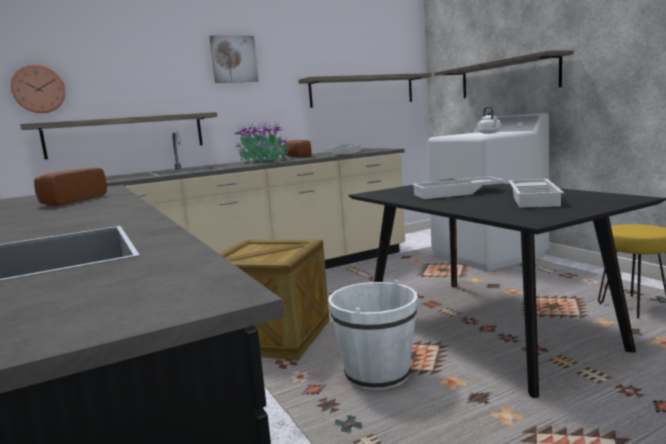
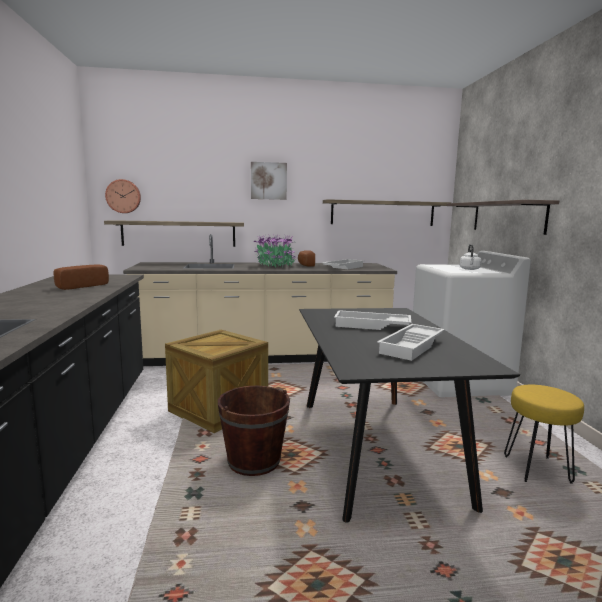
camera: 20 degrees right, 0 degrees up
(377, 374) = (254, 462): white bucket -> brown bucket

